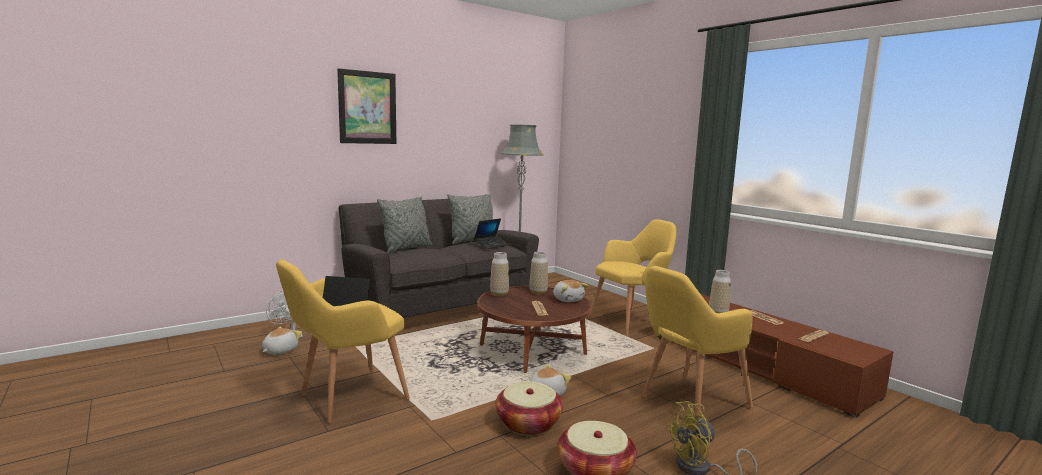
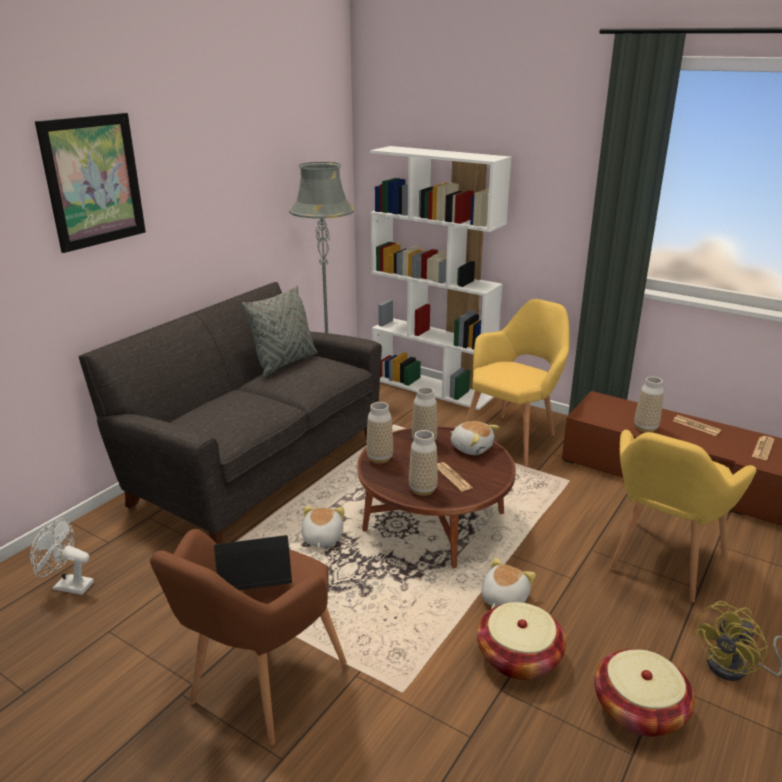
camera: 20 degrees left, 15 degrees up
(279, 351) = (81, 622): plush toy -> plush toy (321, 538)
(346, 398) = (259, 688): yellow armchair -> brown armchair
(406, 249) = (208, 405): grey pillow -> none
(491, 245) = (323, 371): laptop -> none
(512, 310) = (422, 490): none -> vase
(593, 291) = (433, 388): none -> white bookcase

